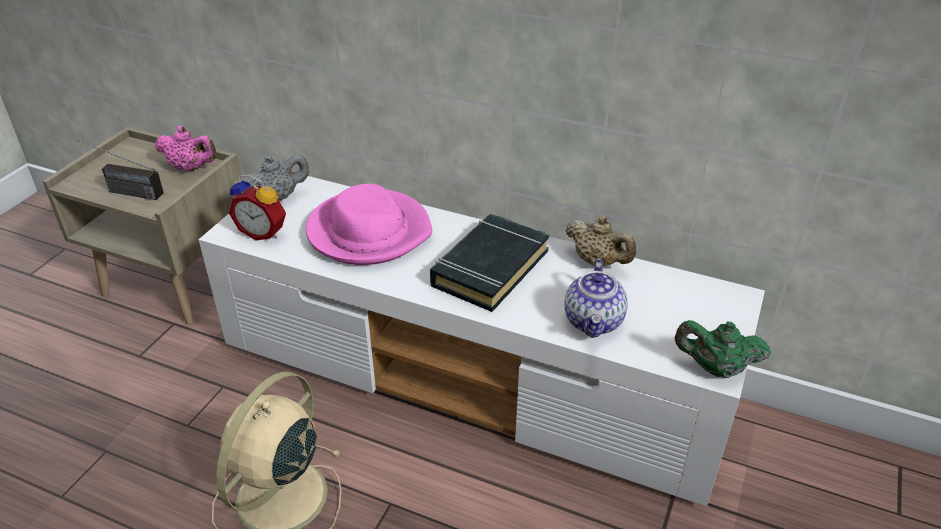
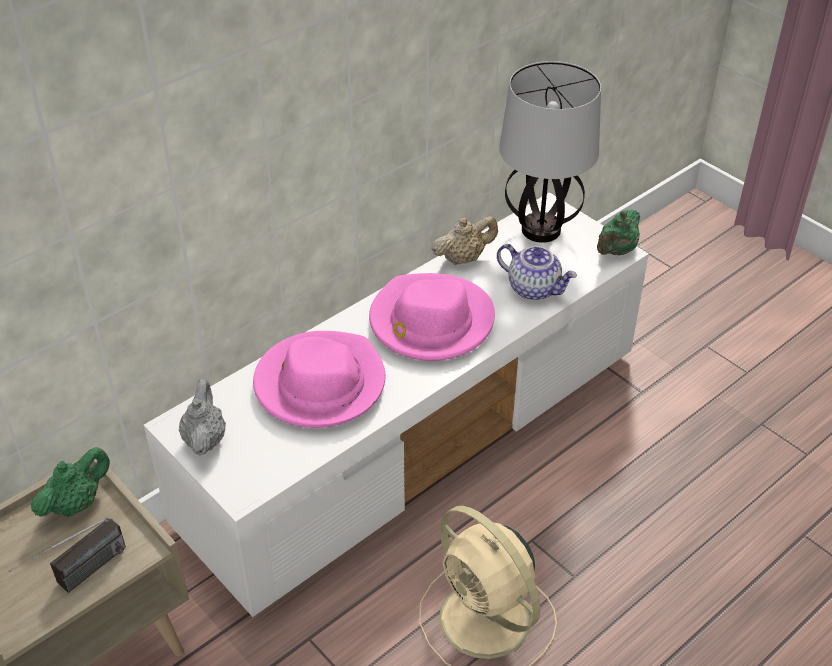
camera: 65 degrees left, 5 degrees up
(191, 168) = (76, 503): pink teapot -> green teapot
(264, 232) = (263, 463): alarm clock -> none
(489, 268) = (430, 322): black book -> pink hat
(694, 301) = (542, 230): none -> table lamp

